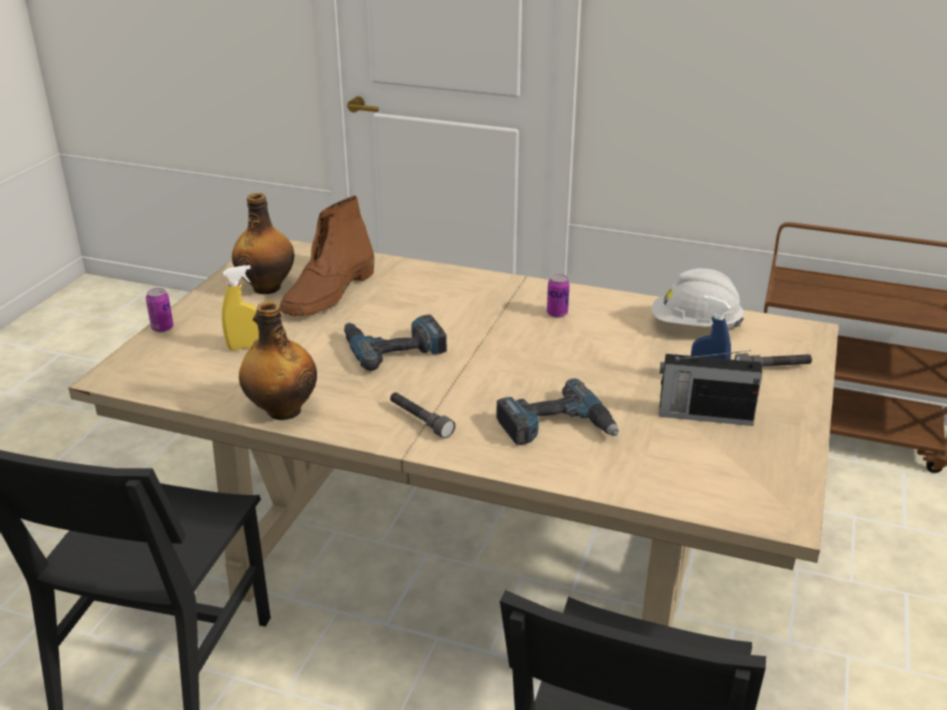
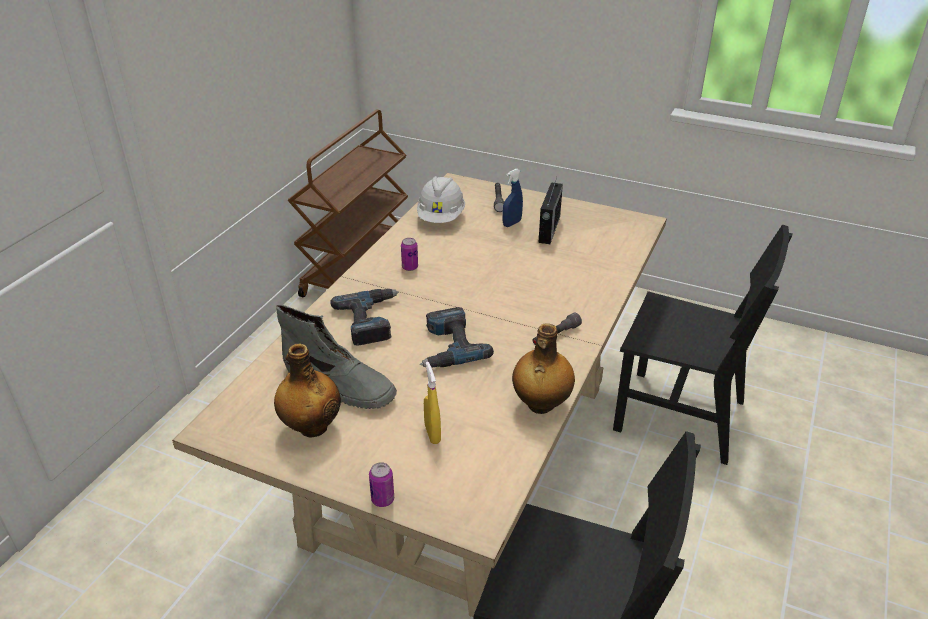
camera: 85 degrees left, 5 degrees up
(329, 294) = (340, 384): brown boot -> grey boot
(556, 427) = (562, 281): power drill -> power drill (371, 320)

